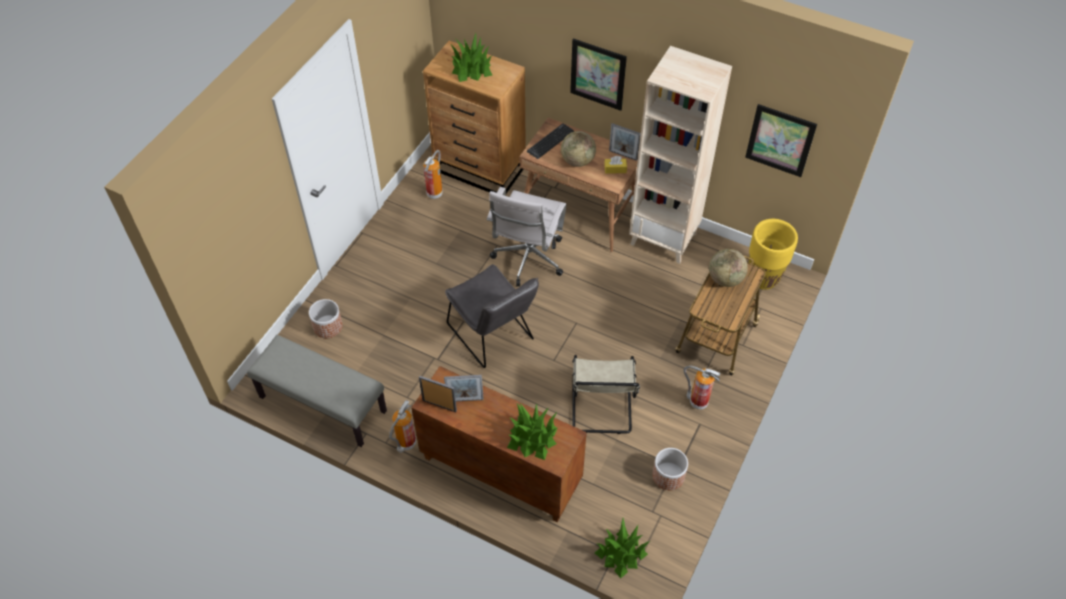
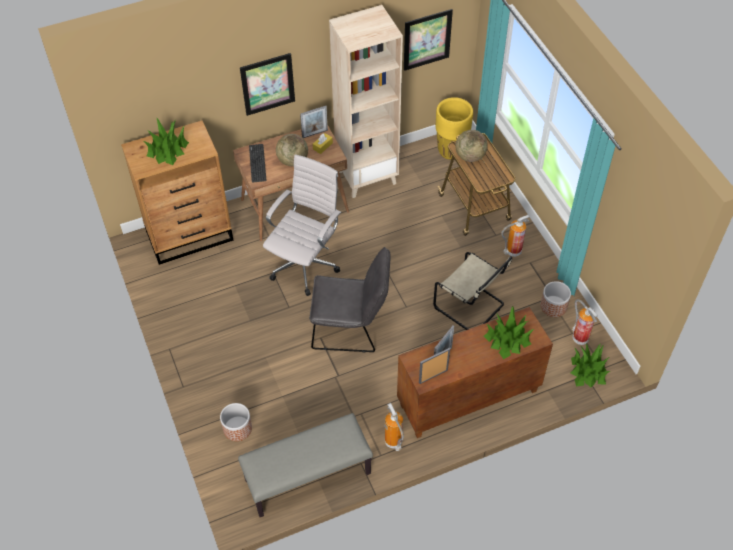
camera: 50 degrees left, 0 degrees up
(435, 193) = (182, 278): fire extinguisher -> fire extinguisher (579, 338)
(528, 260) = (306, 264): white office chair -> white office chair turned 120 degrees counterclockwise

